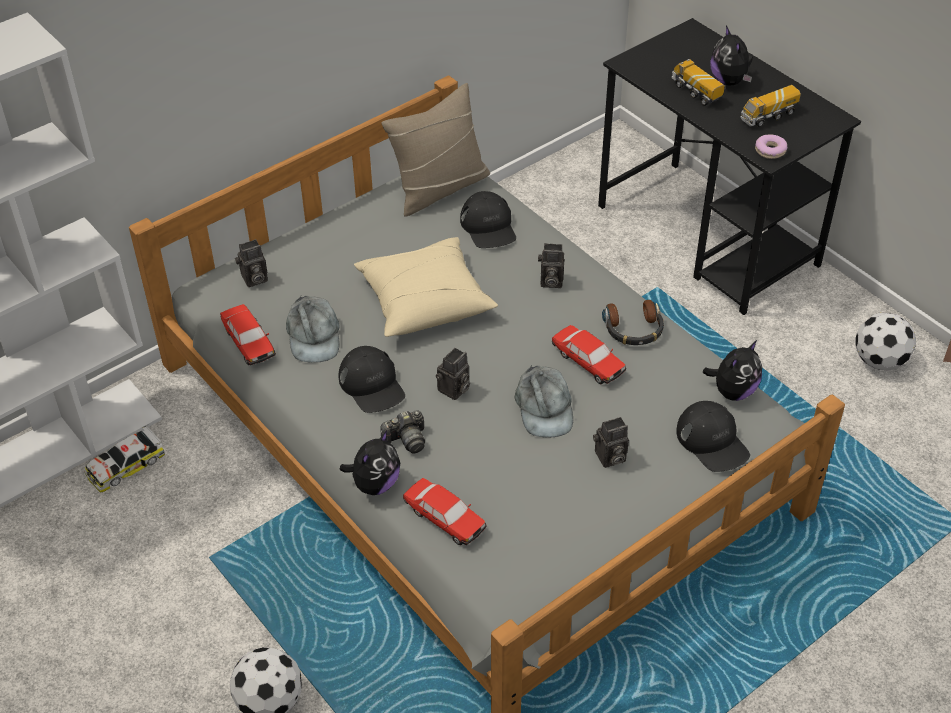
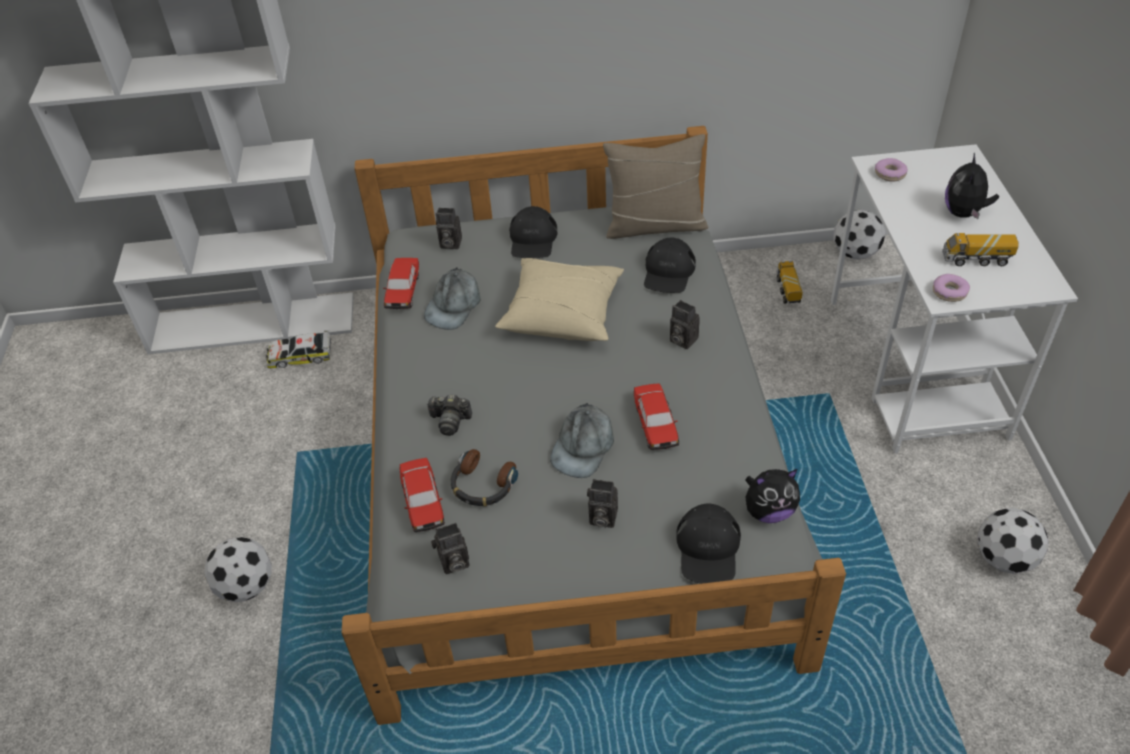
camera: 35 degrees right, 0 degrees up
(372, 385) = (463, 364): black cap -> black cap (533, 240)
(375, 484) = (397, 446): plush toy -> none
(454, 390) = (522, 397): camera -> camera (453, 563)
(586, 154) = (855, 253): none -> football
(633, 329) = (721, 413): headphones -> headphones (482, 485)
(646, 67) = (890, 174): none -> donut
(696, 92) = (919, 212): toy truck -> toy truck (787, 290)
(708, 236) = (916, 367): black desk -> white desk

